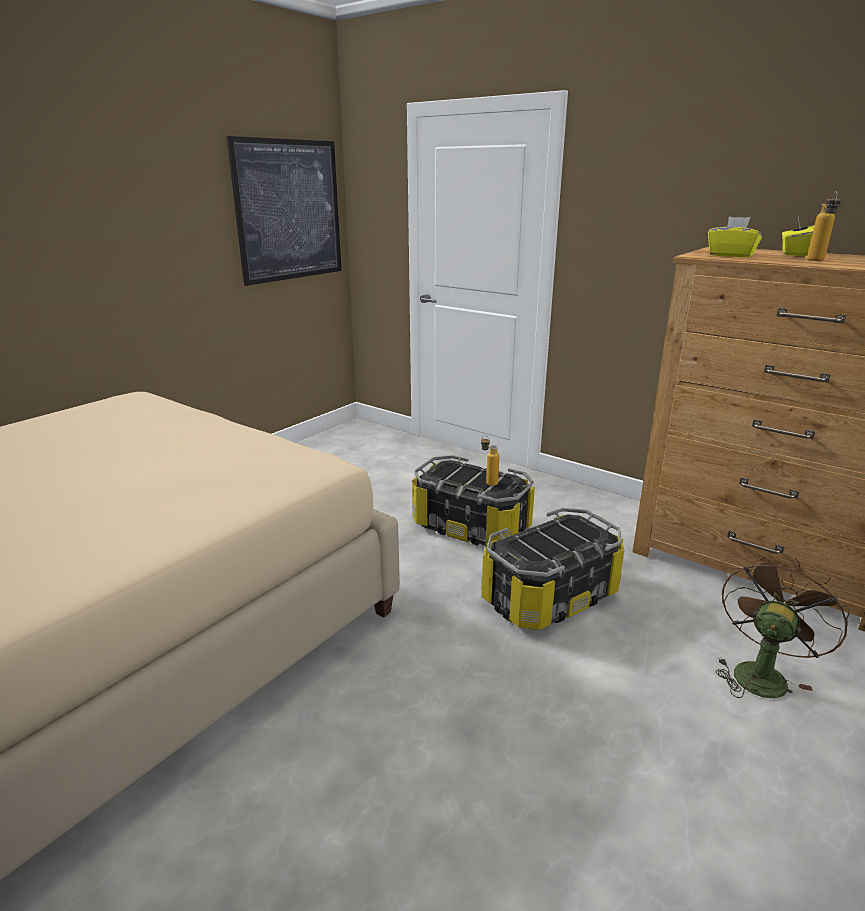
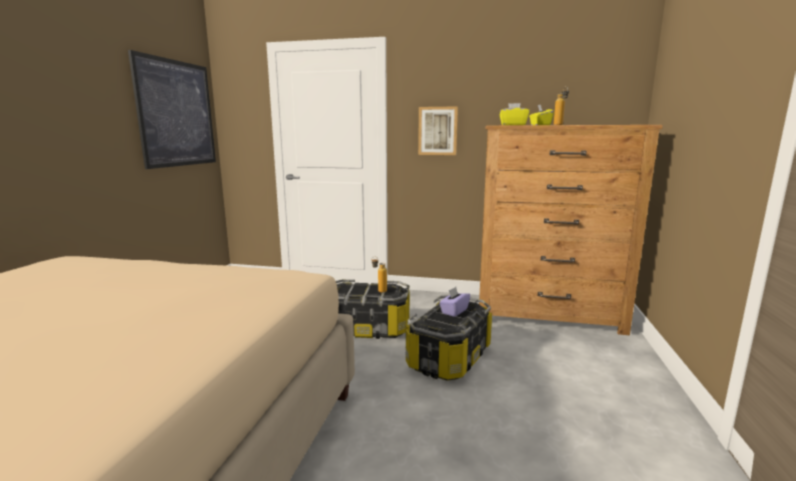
camera: 25 degrees left, 10 degrees down
(563, 536) = (454, 311): none -> purple tissue box
(631, 247) = (437, 131): none -> picture
(760, 672) = (593, 368): brown fan -> none

